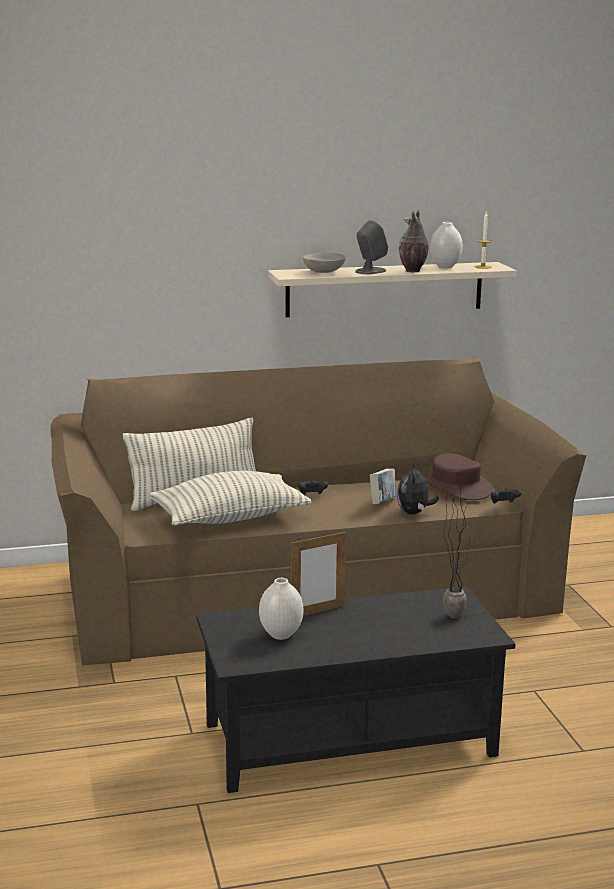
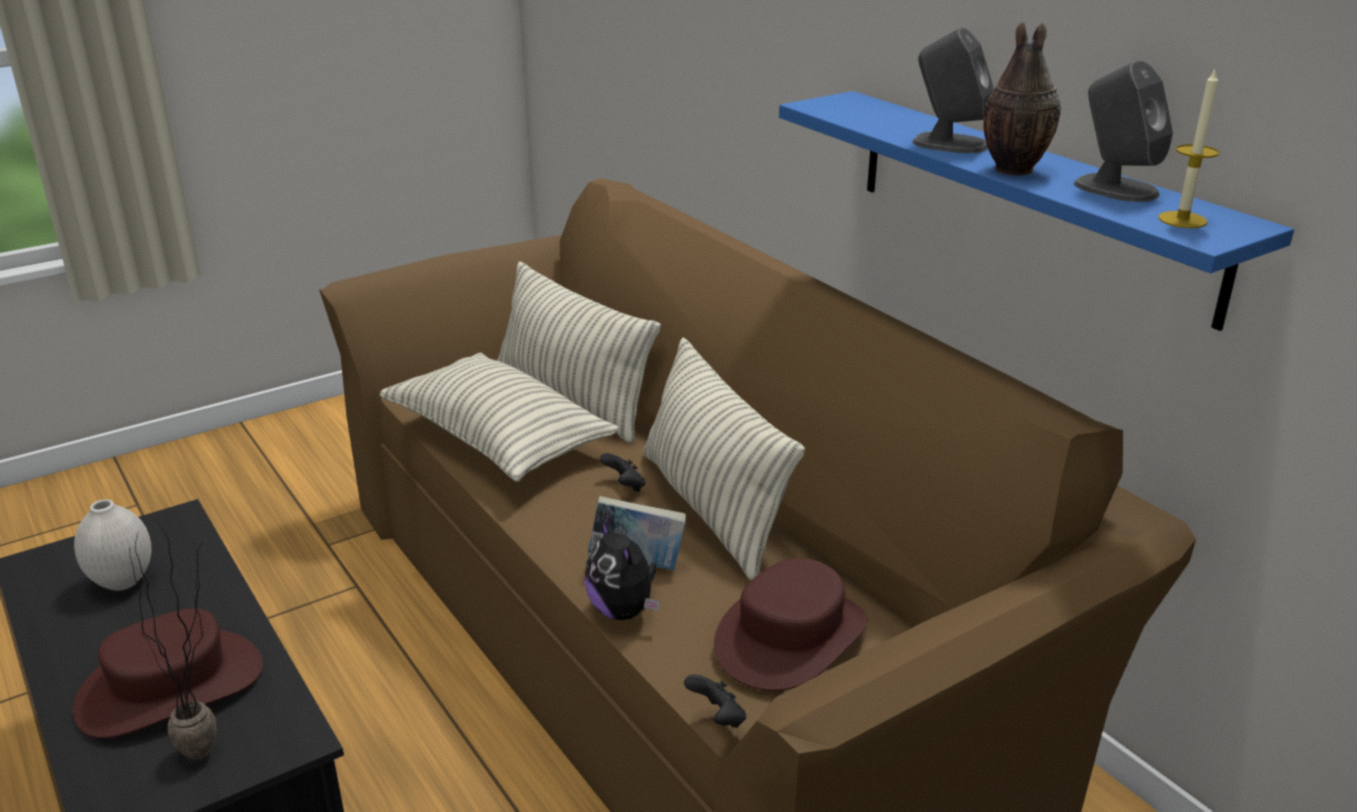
camera: 70 degrees right, 10 degrees up
(317, 611) = (208, 598): picture frame -> none
(324, 272) = (886, 119): grey bowl -> none
(344, 484) = (712, 508): none -> pillow
(385, 289) = (1029, 200): beige shelf -> blue shelf
(396, 622) = (171, 686): none -> brown hat
(414, 513) = (623, 610): plush toy -> plush toy turned 105 degrees counterclockwise
(444, 266) = (1114, 188): white vase -> grey speaker

